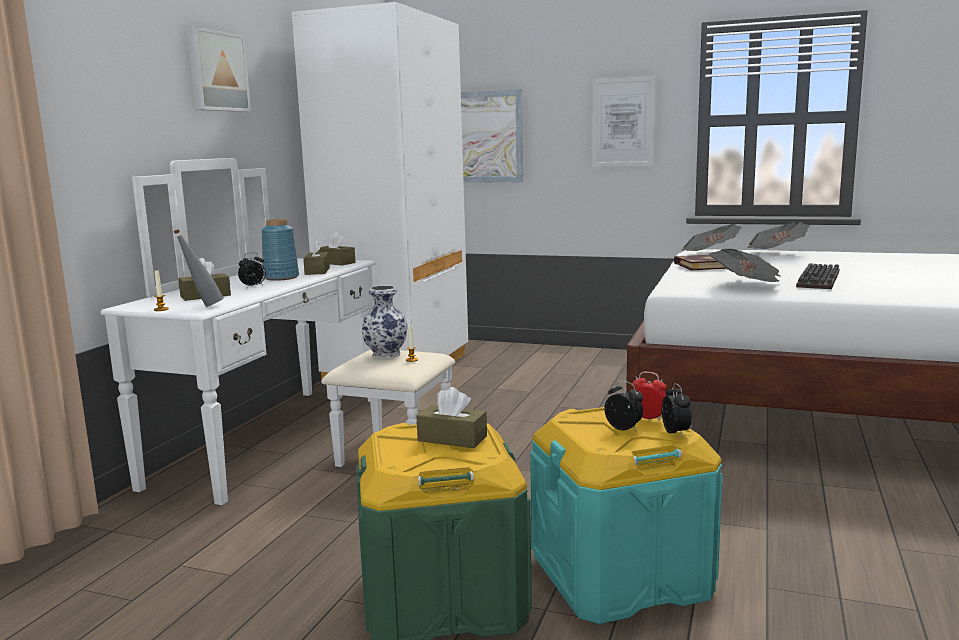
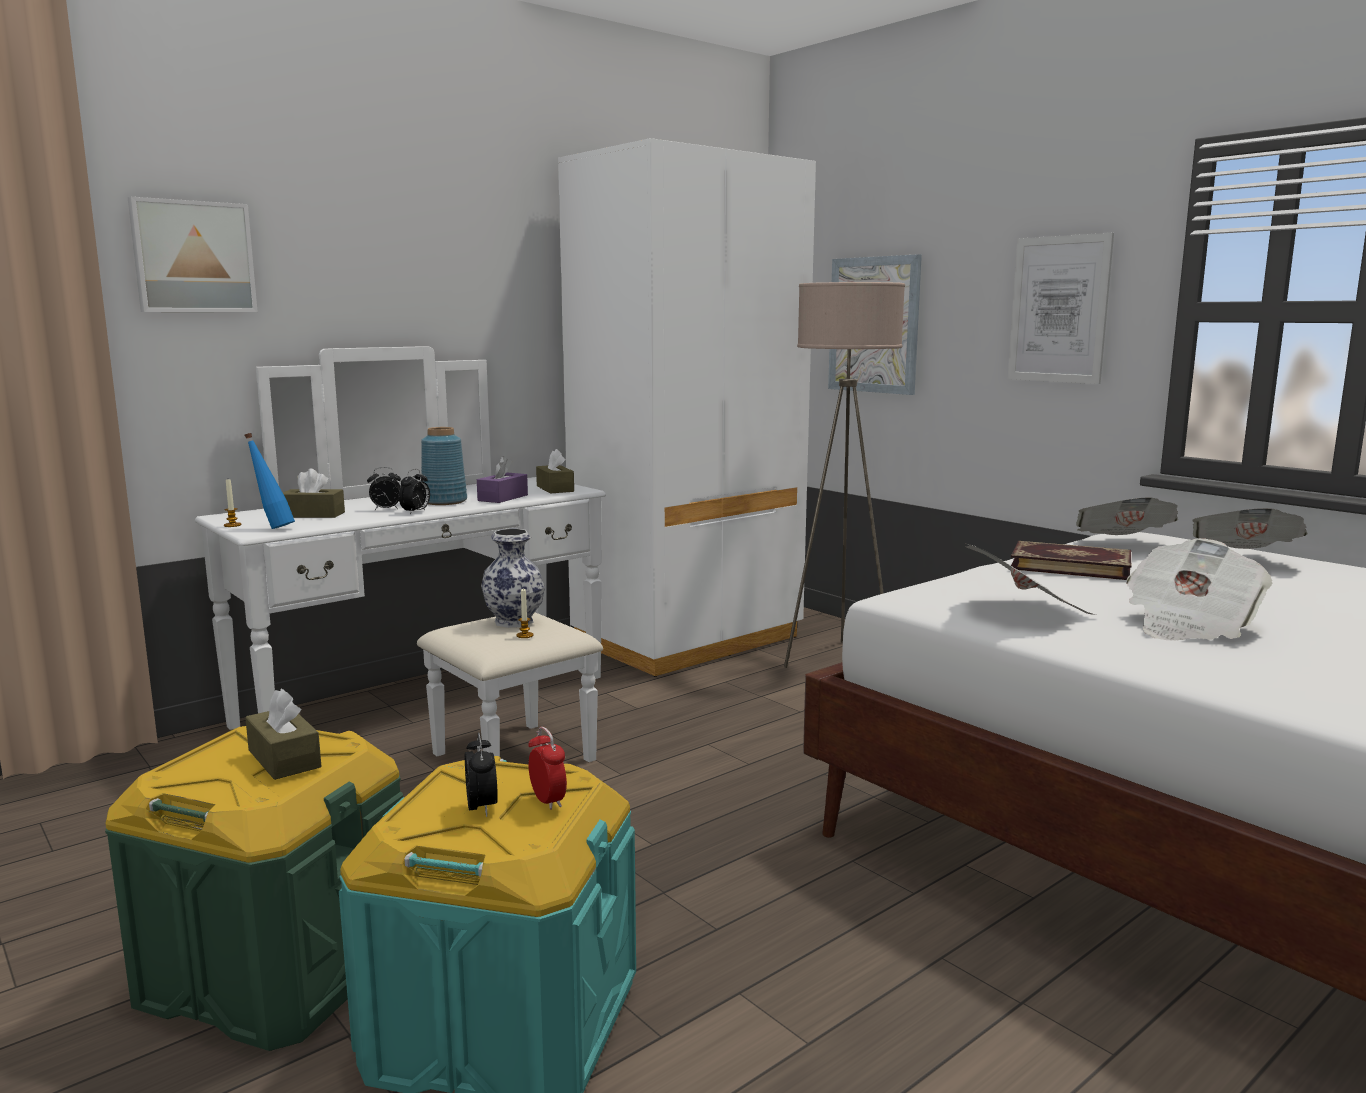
camera: 30 degrees right, 0 degrees up
(203, 306) = (272, 528): grey bottle -> blue bottle
(216, 72) = (418, 239): picture -> picture (193, 257)
(317, 271) = (503, 498): brown tissue box -> purple tissue box
(509, 362) = (839, 660): none -> beige floor lamp
(676, 433) = (526, 837): alarm clock -> alarm clock (415, 512)
(820, 280) = (1188, 625): keyboard -> newspaper

